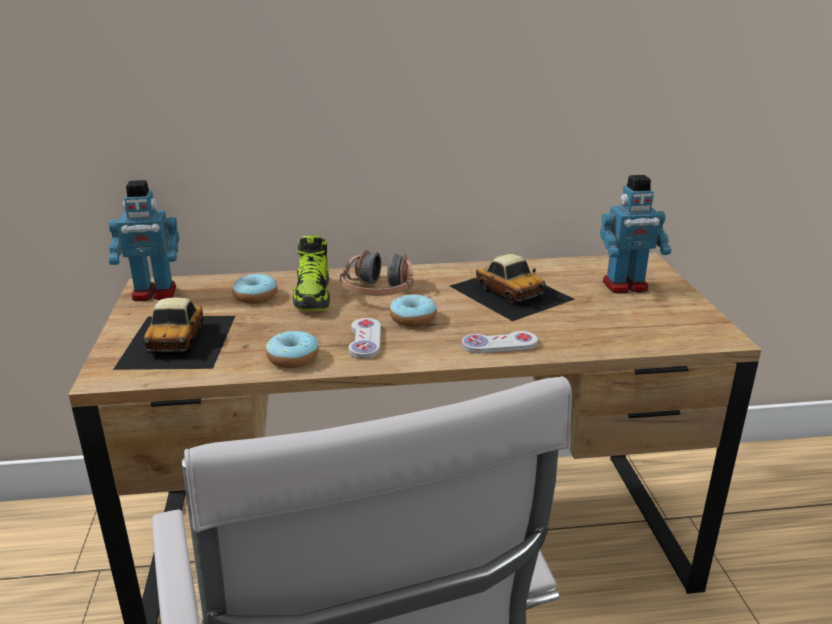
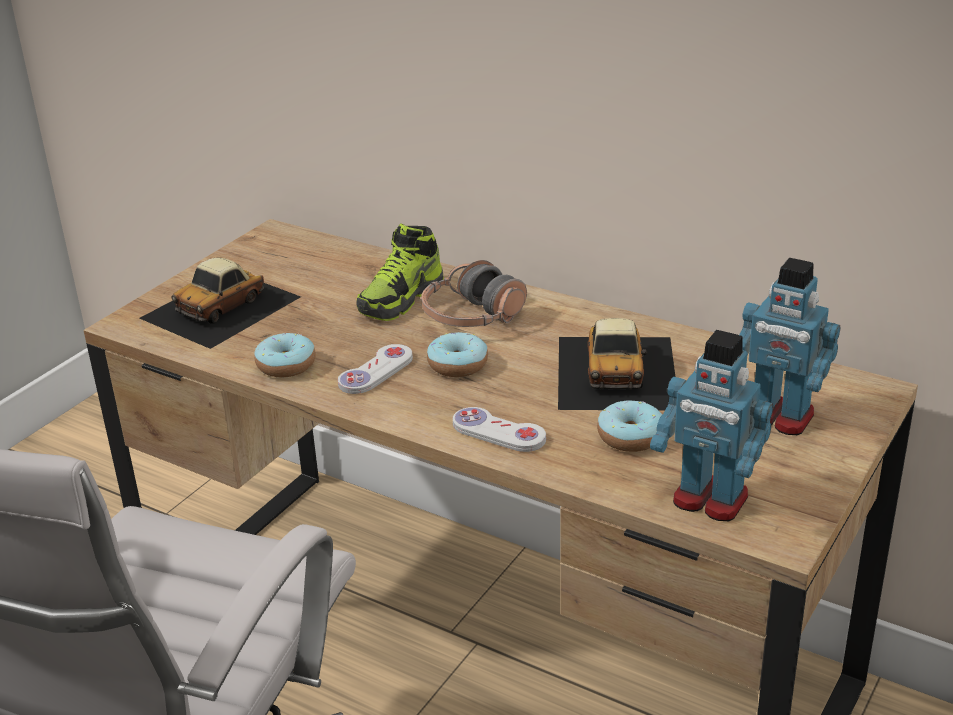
camera: 40 degrees right, 5 degrees up
(154, 293) = (267, 245): toy robot -> toy robot (709, 500)
(255, 297) = (347, 280): donut -> donut (630, 437)

